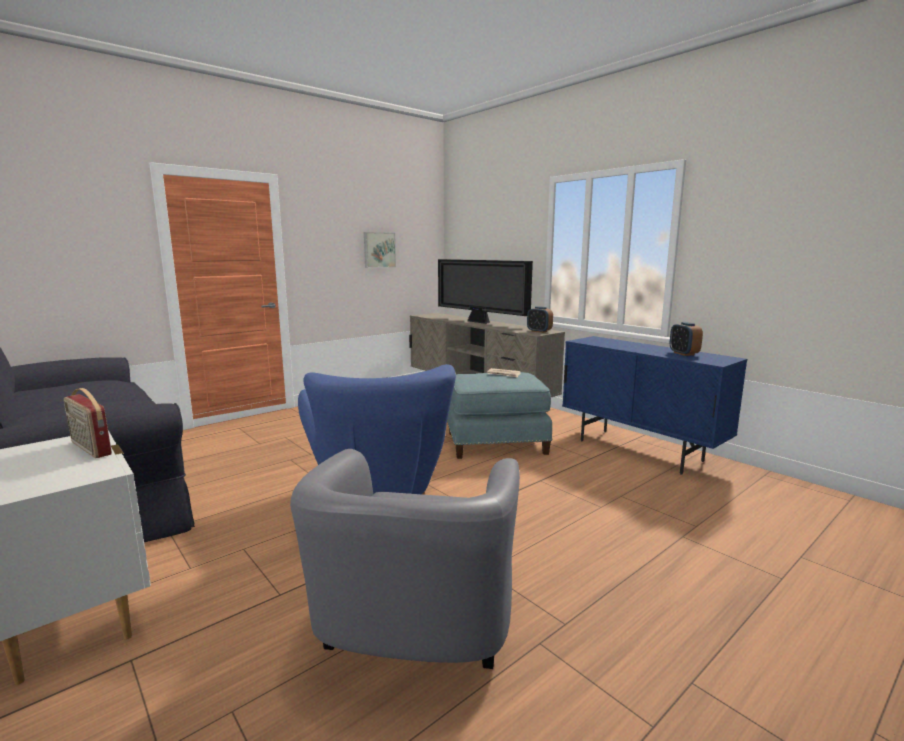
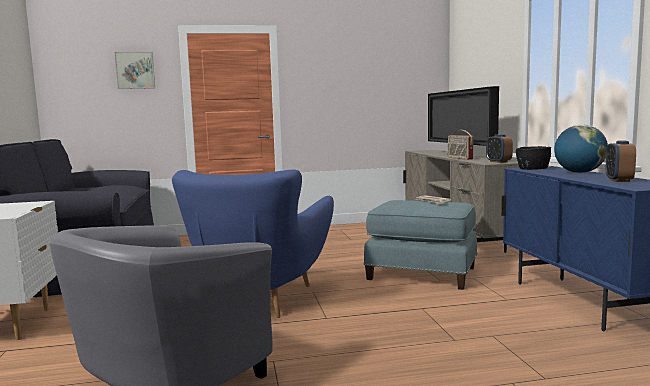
camera: 30 degrees right, 5 degrees down
(90, 448) = (24, 207): radio -> radio (459, 158)
(379, 250) = (373, 87): picture -> picture (135, 70)
(589, 340) = (532, 168): none -> black bowl
(635, 345) = (579, 172): none -> globe

